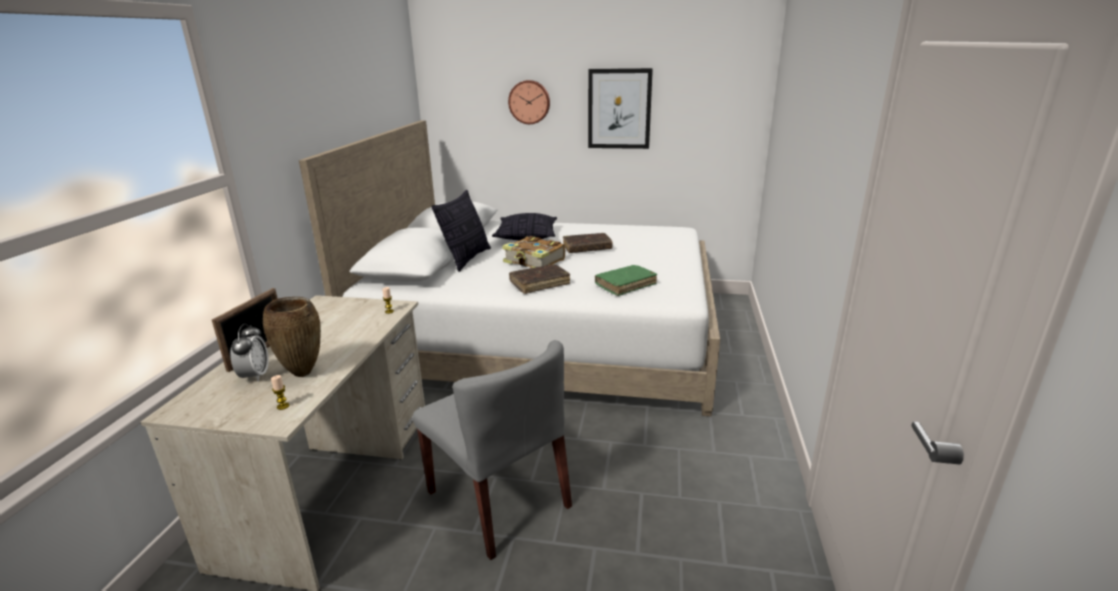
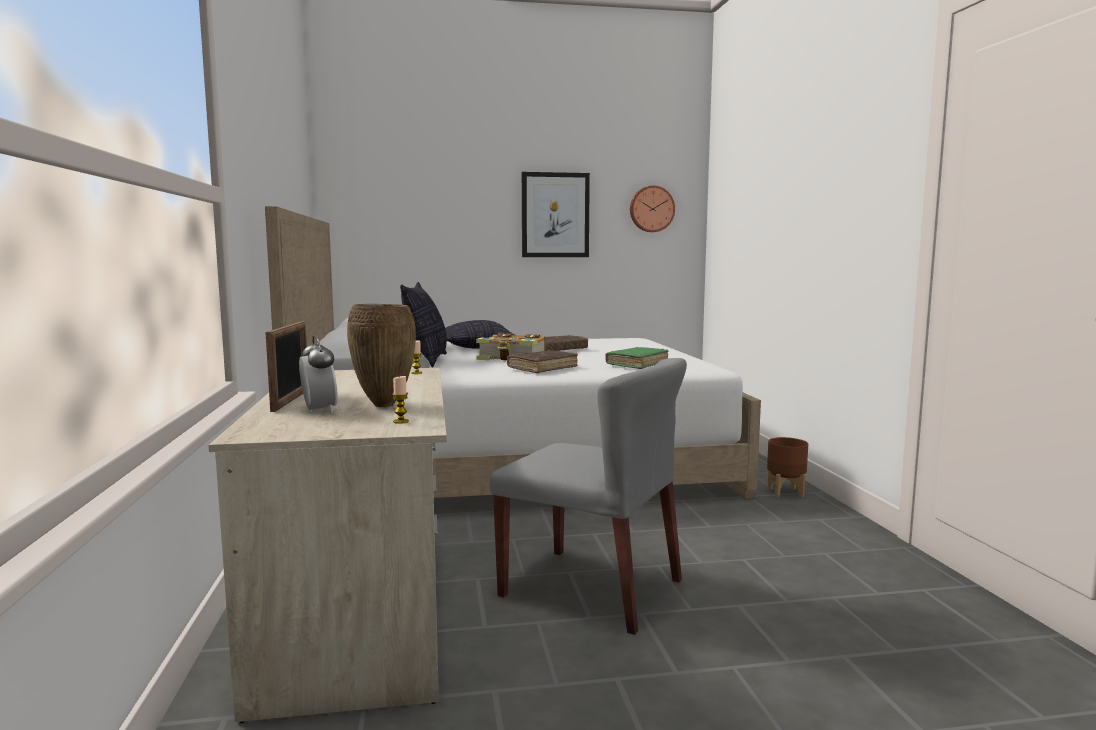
camera: 20 degrees left, 15 degrees down
(529, 102) = (454, 206): wall clock -> wall clock (651, 209)
(747, 413) = (786, 492): none -> brown planter

